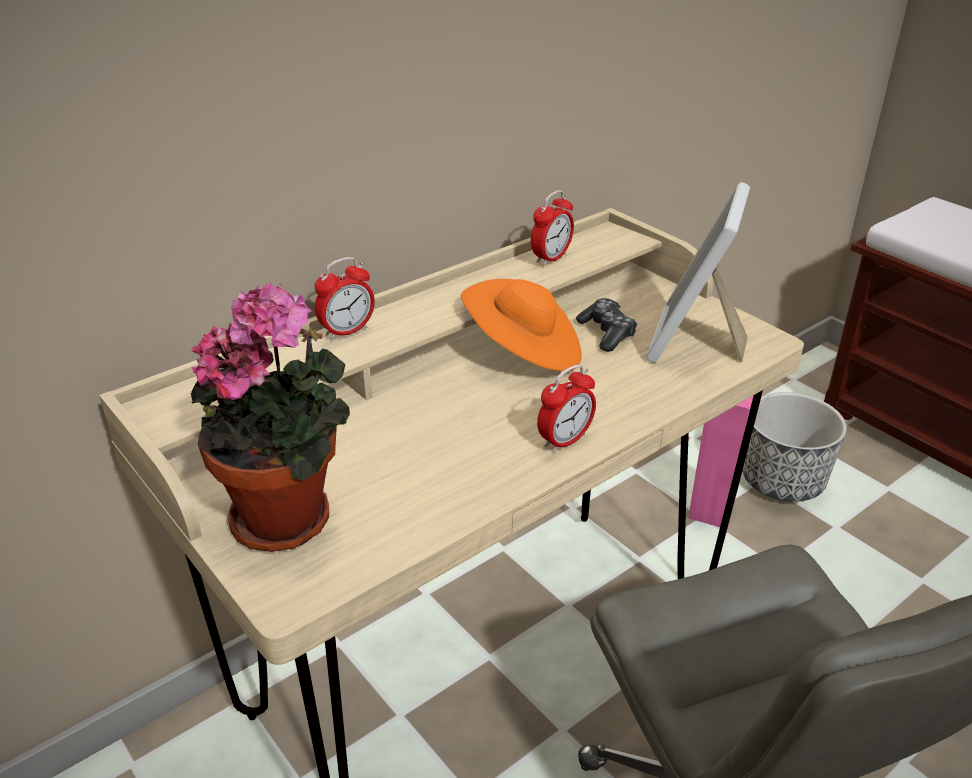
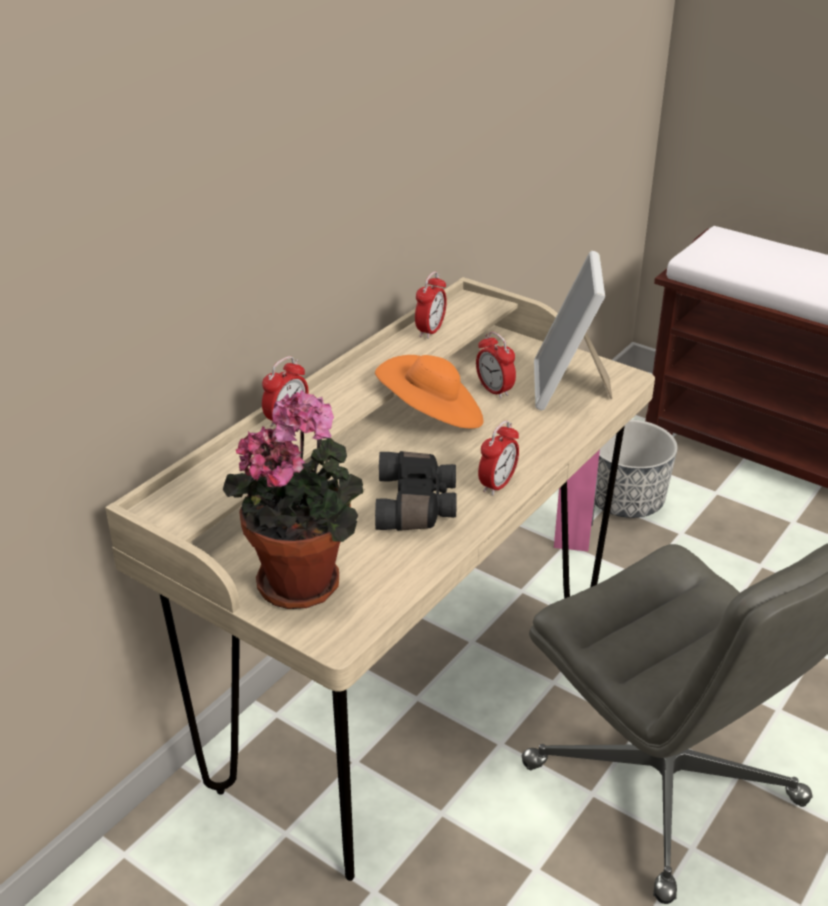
camera: 15 degrees left, 0 degrees up
(461, 450) = (417, 505): none -> black binoculars
(607, 333) = (494, 390): game controller -> alarm clock

